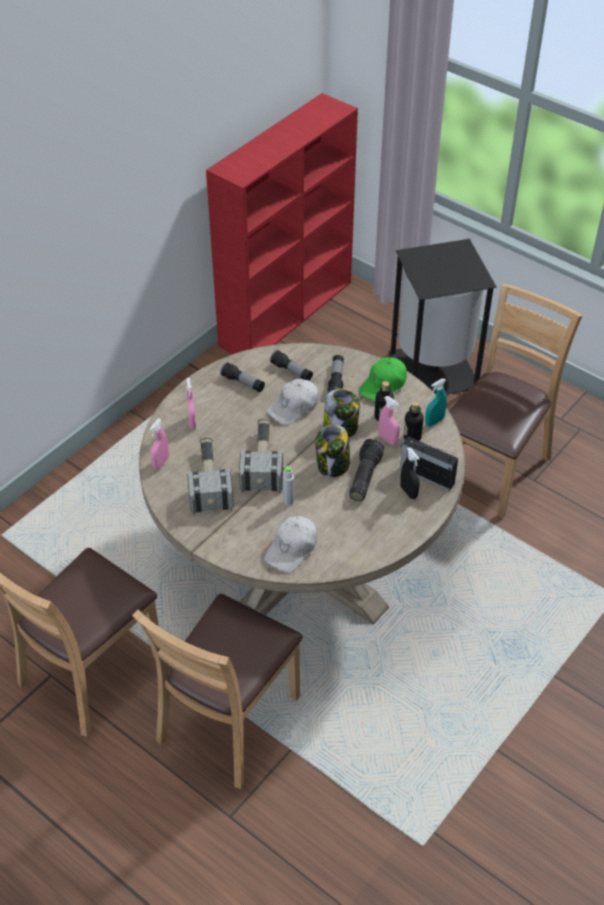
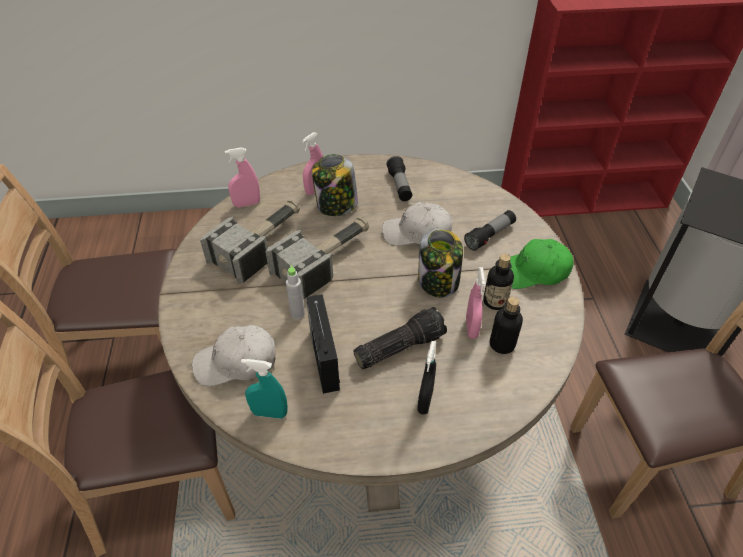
camera: 45 degrees right, 0 degrees up
(292, 372) = (455, 203): flashlight -> none
(333, 465) = (383, 312): jar -> jar (336, 206)
(426, 475) = (467, 398): radio -> radio (324, 357)
(434, 421) = (548, 346): turquoise spray bottle -> turquoise spray bottle (269, 413)

